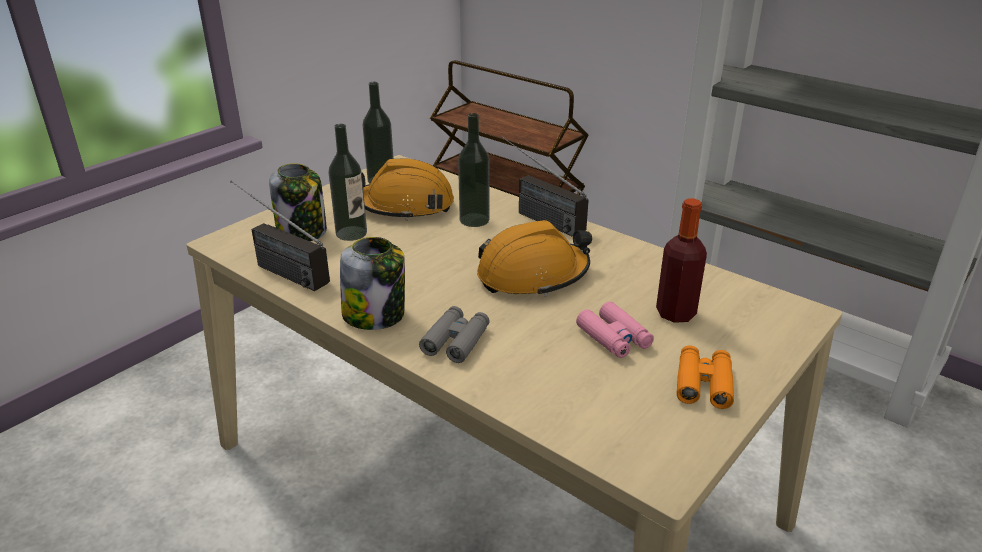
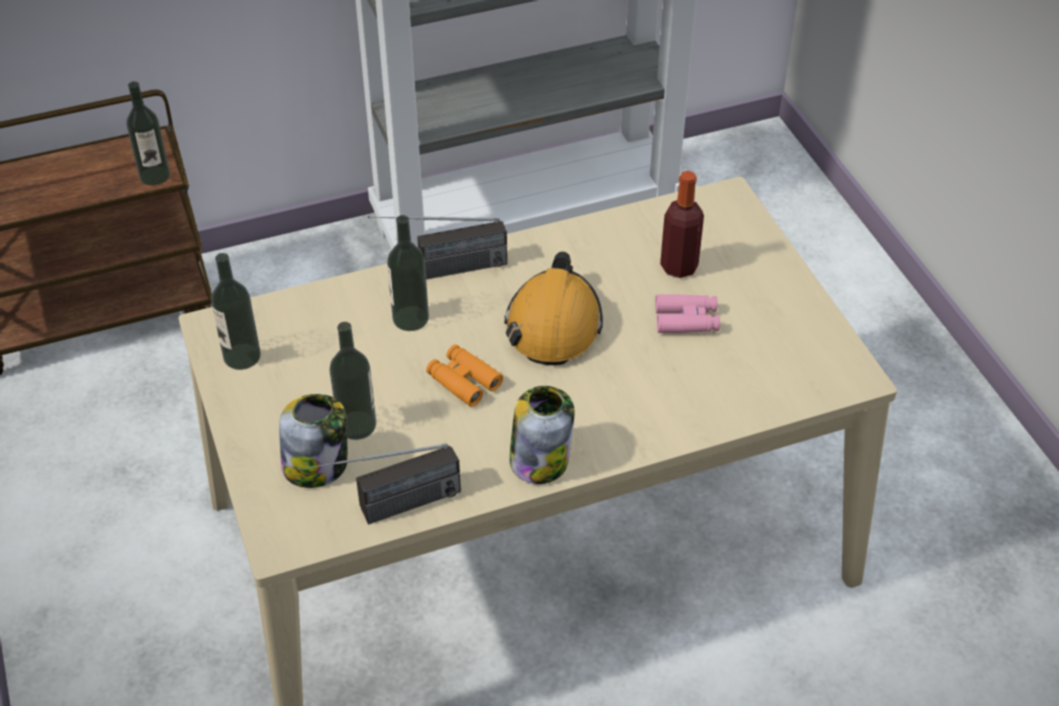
camera: 60 degrees left, 15 degrees up
(405, 206) = (329, 359): orange hard hat -> none
(456, 341) = (622, 419): grey binoculars -> none
(542, 143) = (155, 175): none -> bottle
(703, 383) = (776, 302): orange binoculars -> orange binoculars (464, 381)

